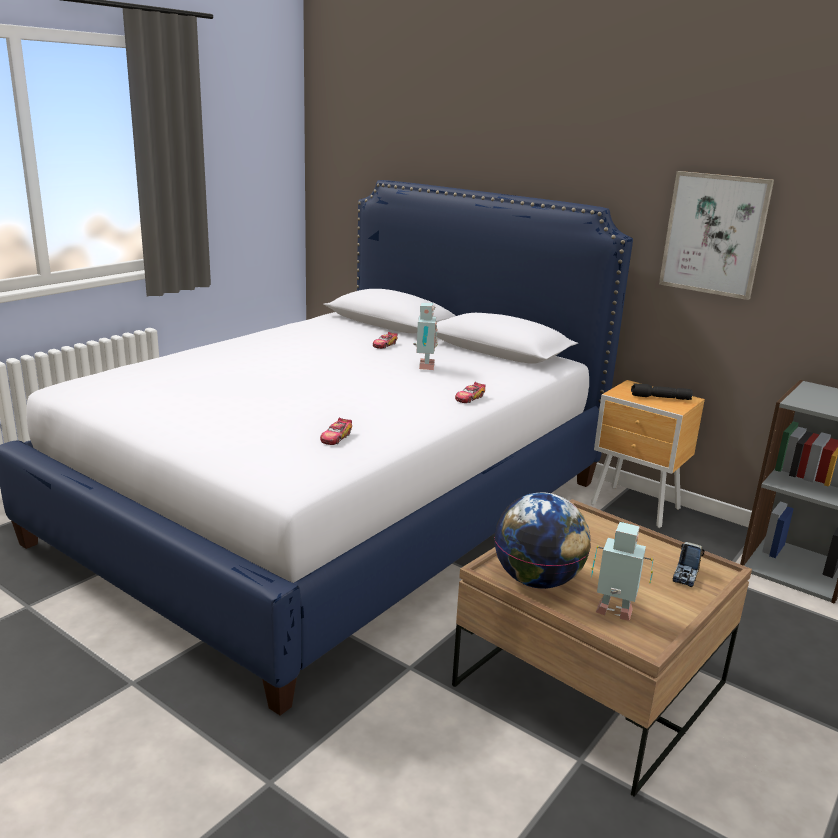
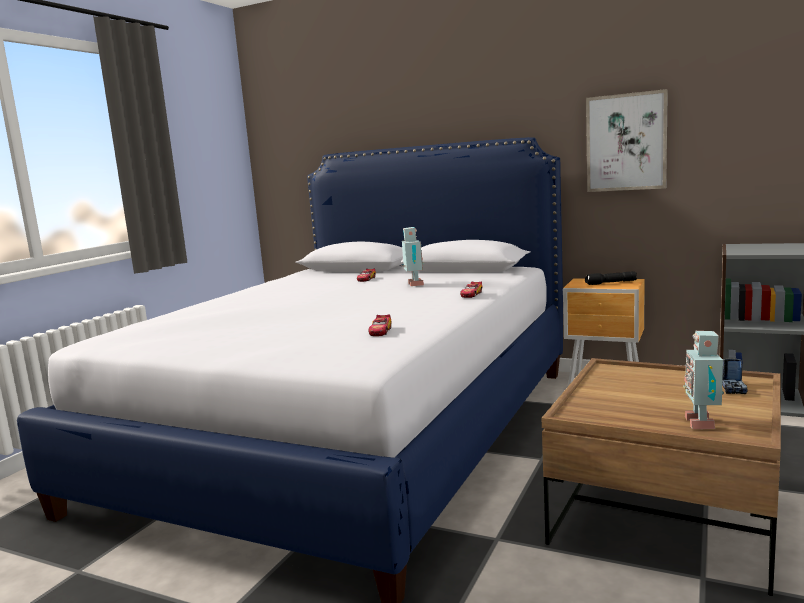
camera: 10 degrees left, 10 degrees down
(537, 580) = (615, 414): globe -> none
(614, 614) = (702, 423): toy robot -> toy robot turned 90 degrees counterclockwise

